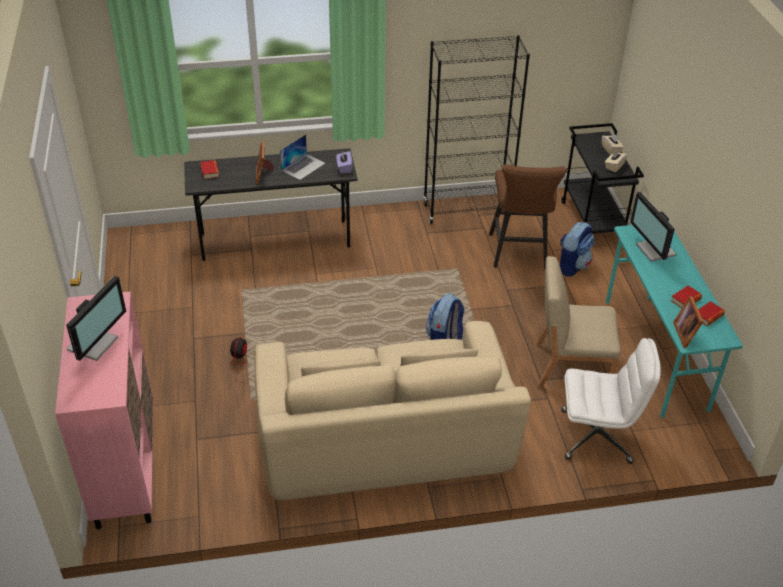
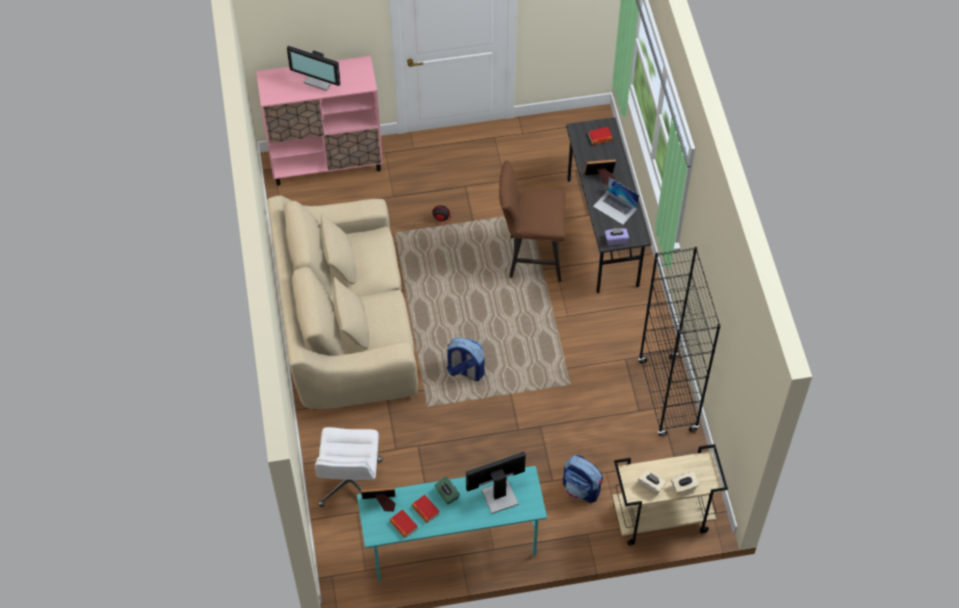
camera: 90 degrees right, 15 degrees up
(519, 255) = (596, 441): brown stool -> brown stool (530, 257)
(570, 366) = (435, 471): beige chair -> none
(593, 221) = (661, 518): black cart -> beige cart
(663, 285) = (447, 494): none -> green tissue box

